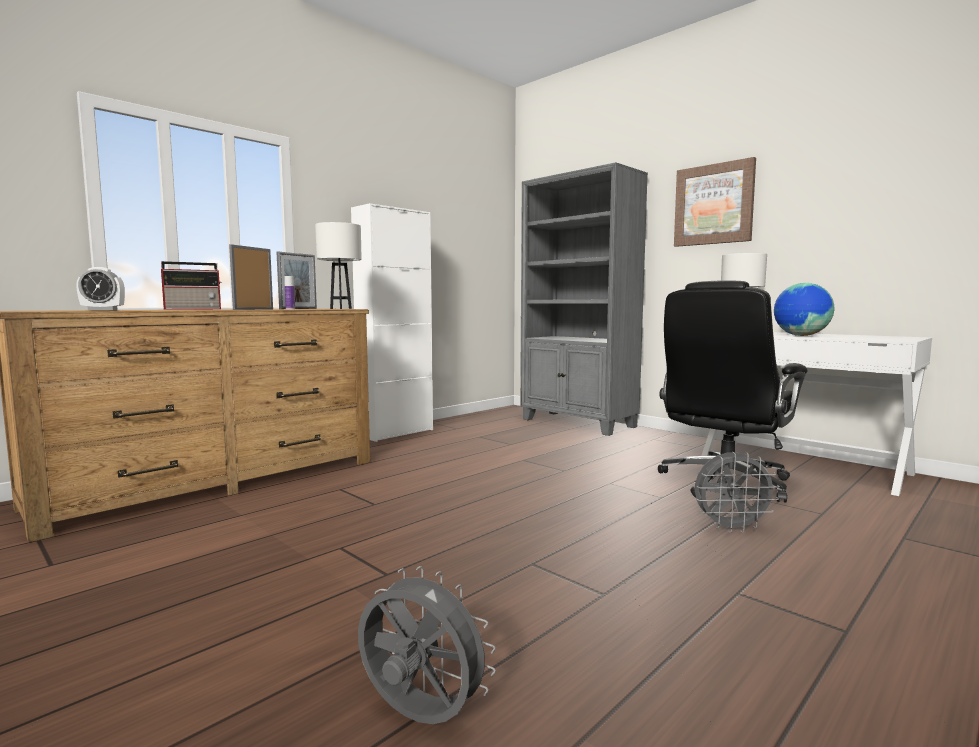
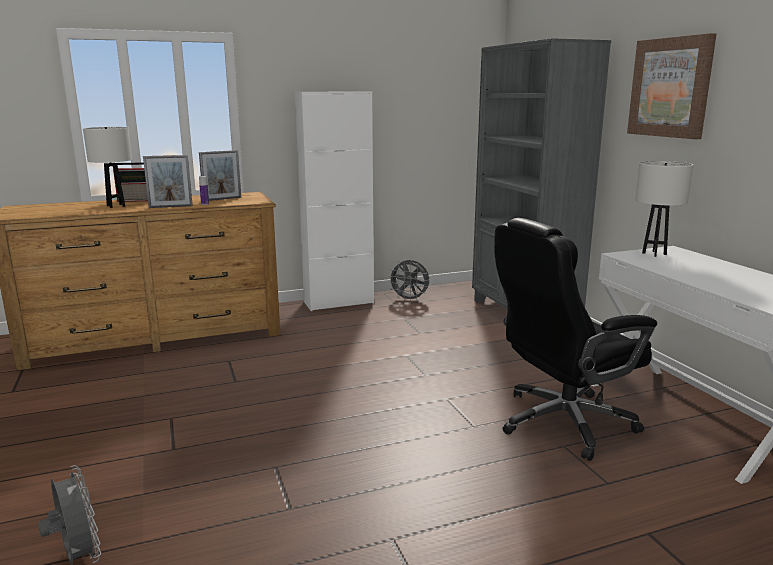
camera: 25 degrees right, 10 degrees up
(102, 310) = (68, 206): alarm clock -> none
(253, 309) = (170, 207): picture frame -> picture frame turned 150 degrees counterclockwise
(340, 308) = (255, 200): white table lamp -> white table lamp (116, 206)
(731, 528) = (486, 476): grey fan -> grey fan (410, 300)
(801, 336) = (692, 275): globe -> none

